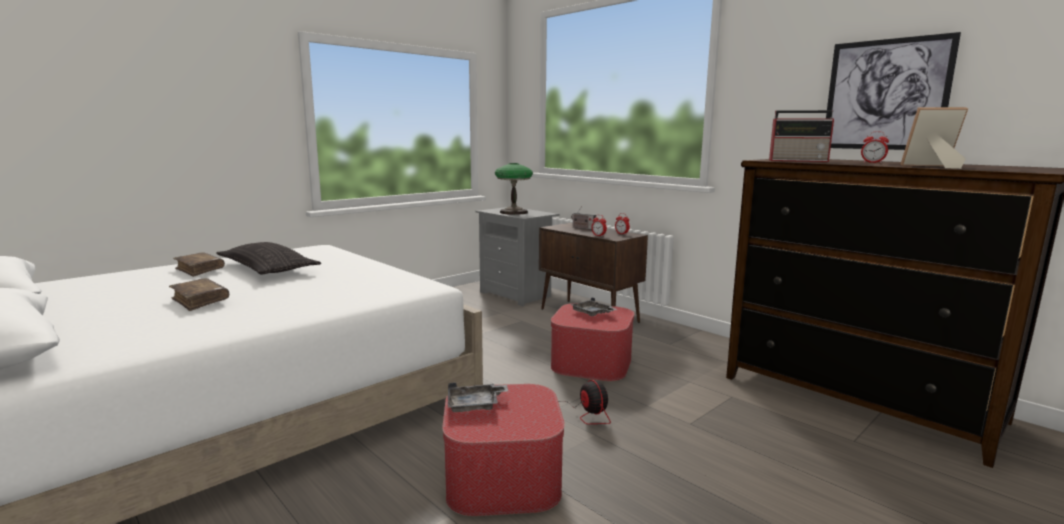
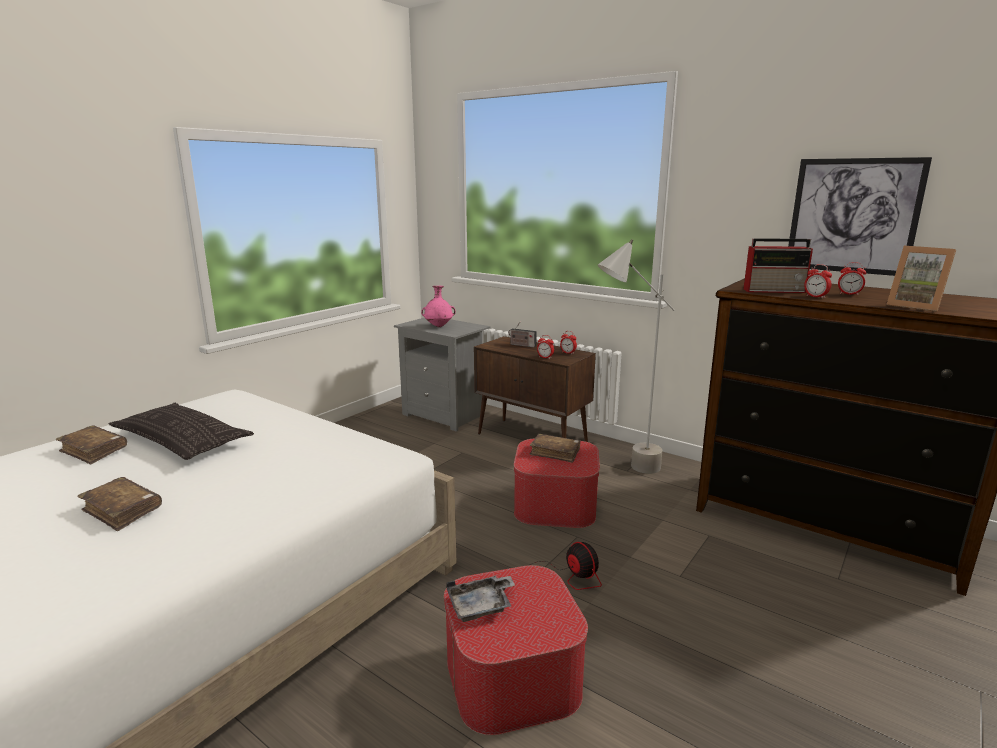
camera: 10 degrees left, 5 degrees up
(514, 212) = (439, 326): table lamp -> pink vase
(592, 313) = (555, 453): grey tray -> brown book
(667, 344) = (625, 471): none -> grey floor lamp
(835, 163) = (815, 297): none -> alarm clock
(931, 166) = (915, 306): picture frame -> picture frame turned 135 degrees counterclockwise

